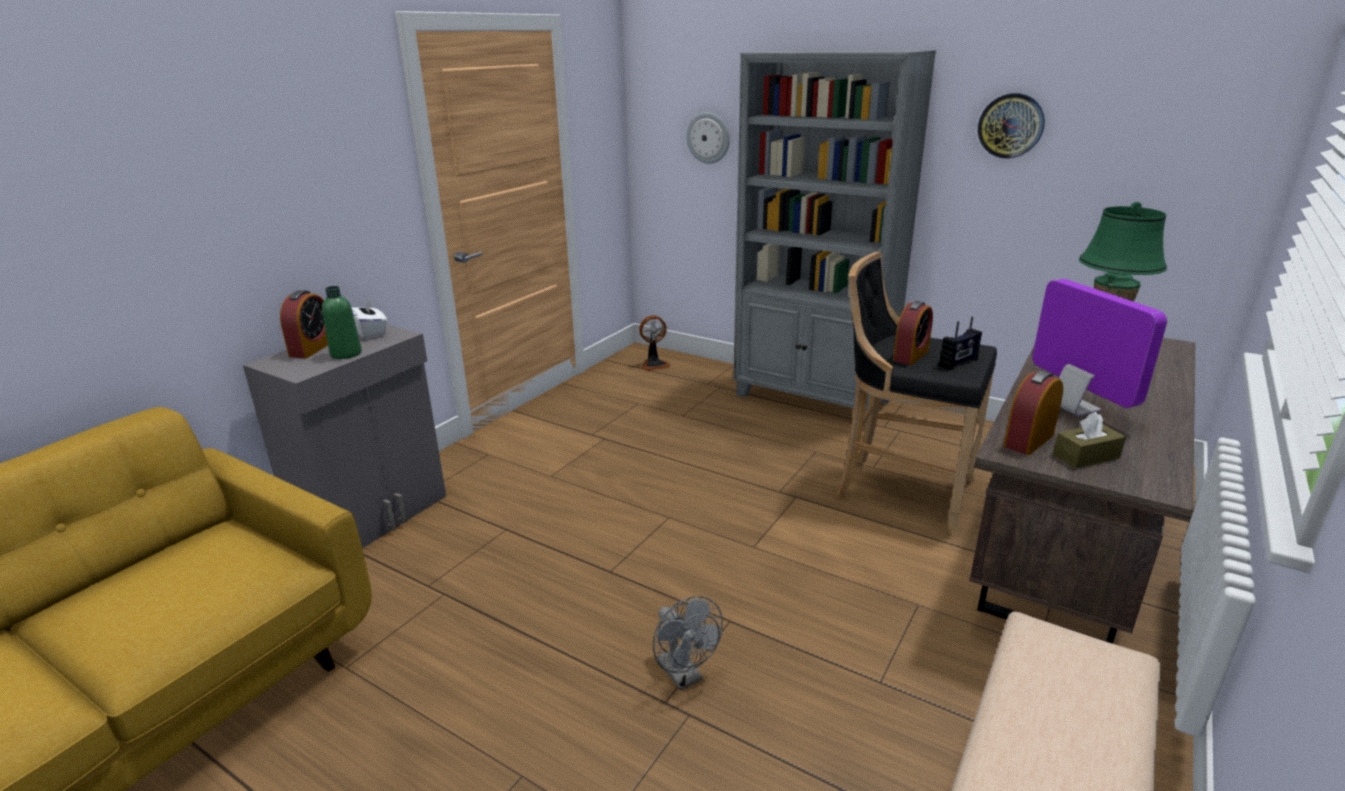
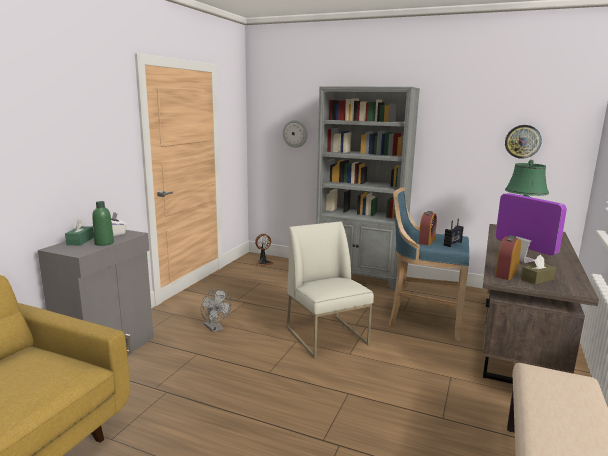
camera: 10 degrees left, 10 degrees down
(312, 348) = (80, 241): alarm clock -> green tissue box
(684, 676) = (330, 424): grey fan -> grey fan (215, 328)
(724, 510) = (327, 336): none -> white chair
(900, 490) = (422, 320): black stool -> blue stool
(1010, 126) = (460, 126): wall clock -> wall clock (522, 141)

